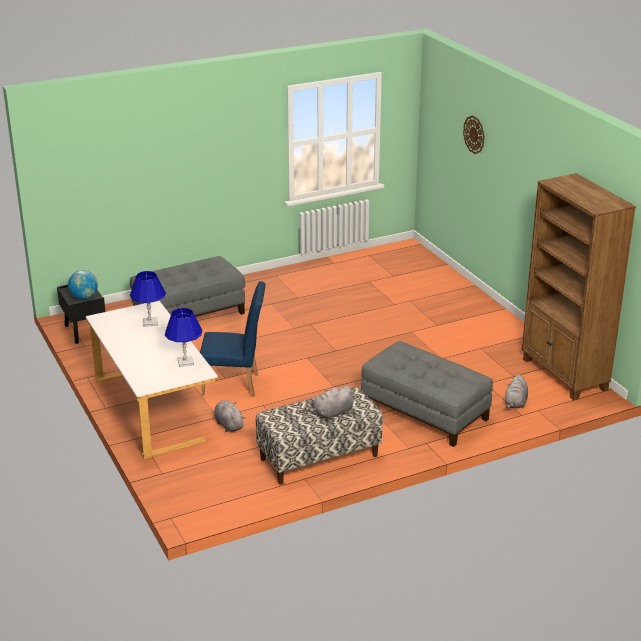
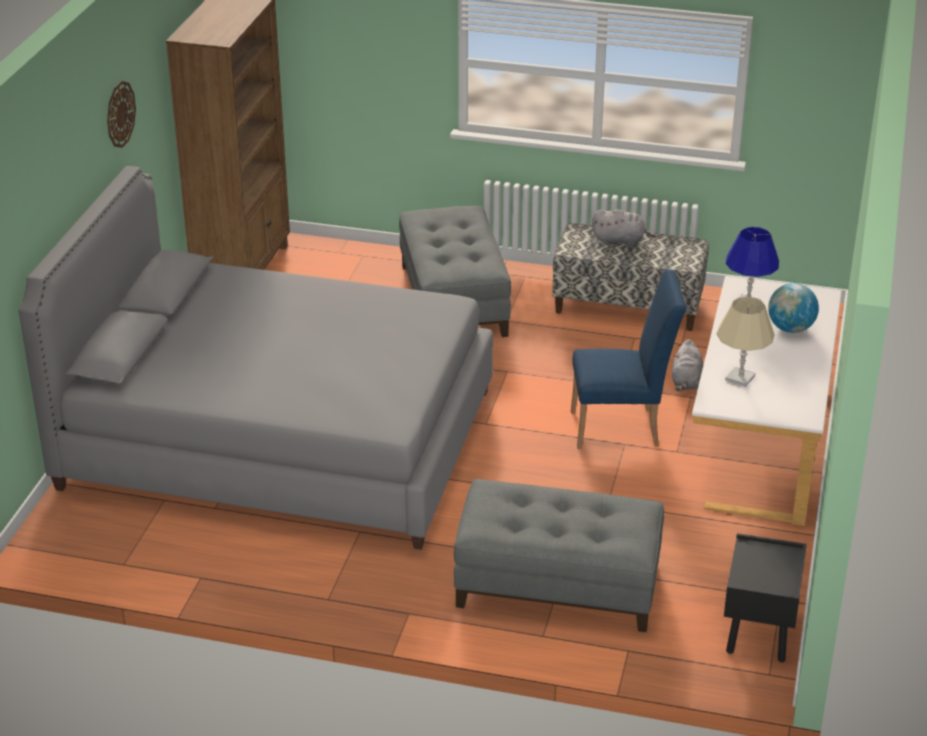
camera: 140 degrees left, 5 degrees up
(84, 297) = (766, 555): globe -> globe (790, 328)
(150, 322) = (740, 378): blue table lamp -> beige table lamp
(235, 385) = (622, 428): blue chair -> blue chair turned 135 degrees clockwise
(389, 312) = (279, 439): none -> grey bed
(474, 134) = (42, 200): wall clock -> wall clock (120, 114)
(515, 403) = (347, 267): grey plush toy -> none

